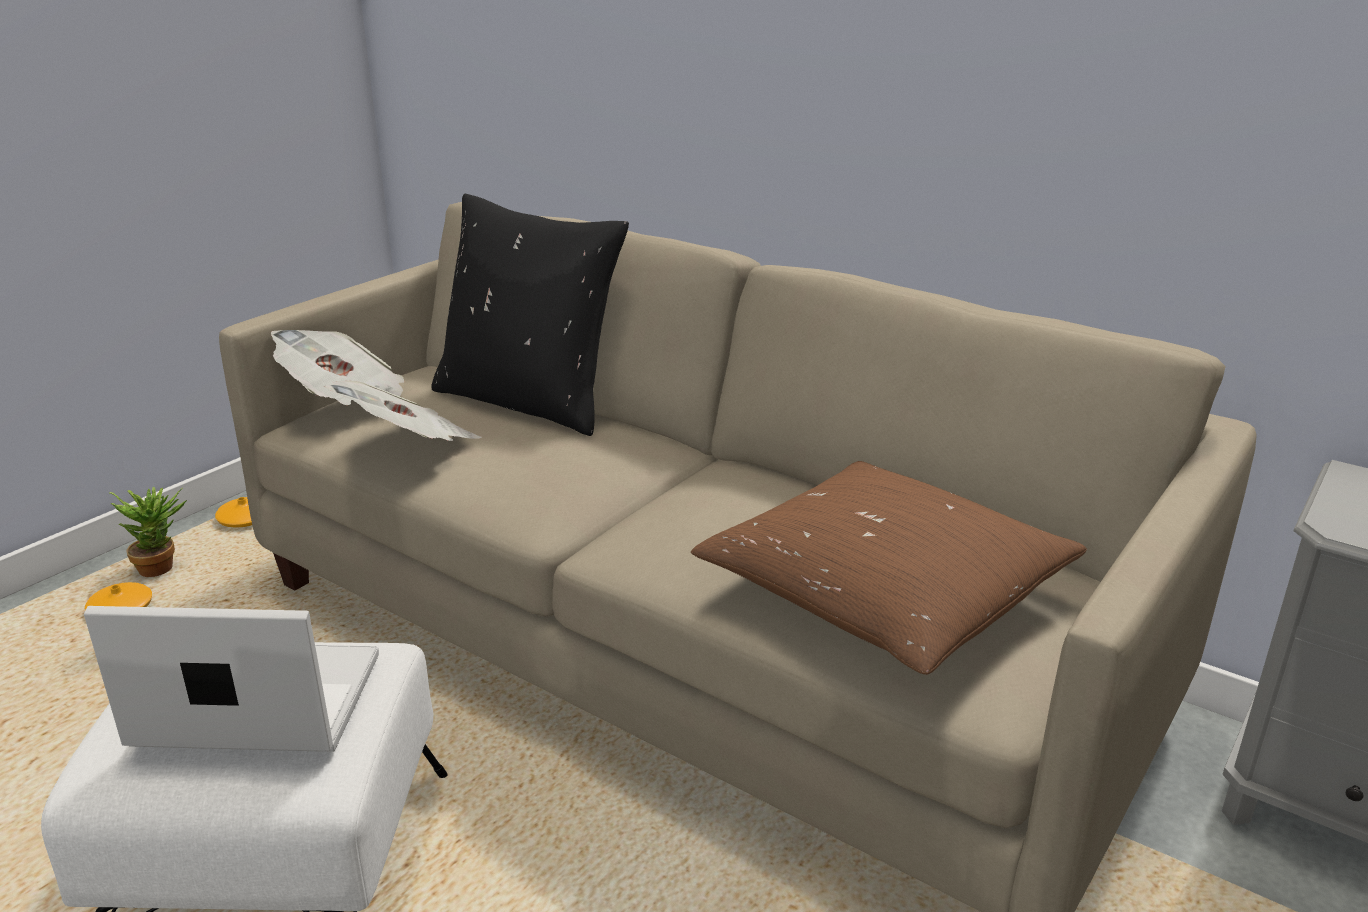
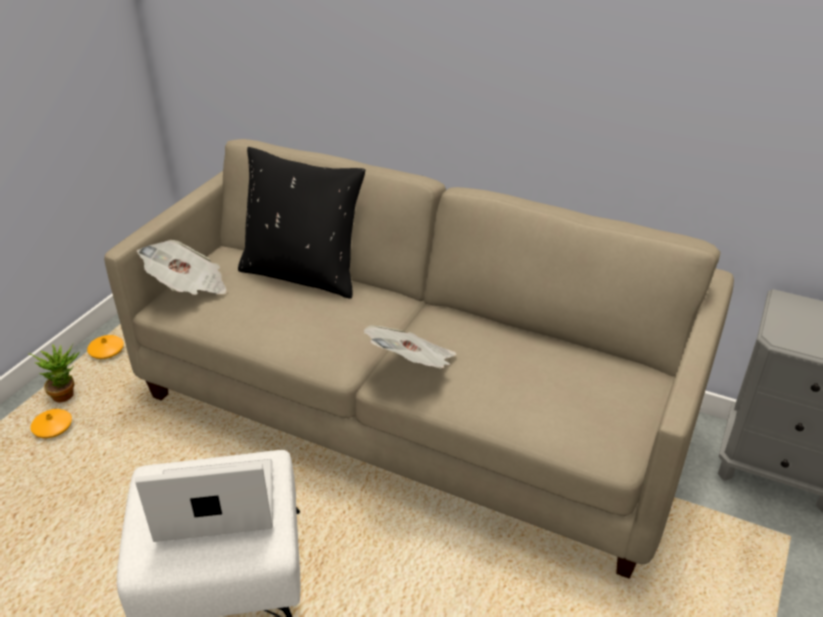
camera: 10 degrees left, 10 degrees up
(410, 446) = (243, 319): newspaper -> newspaper (412, 365)
(884, 592) = (548, 394): brown pillow -> none

